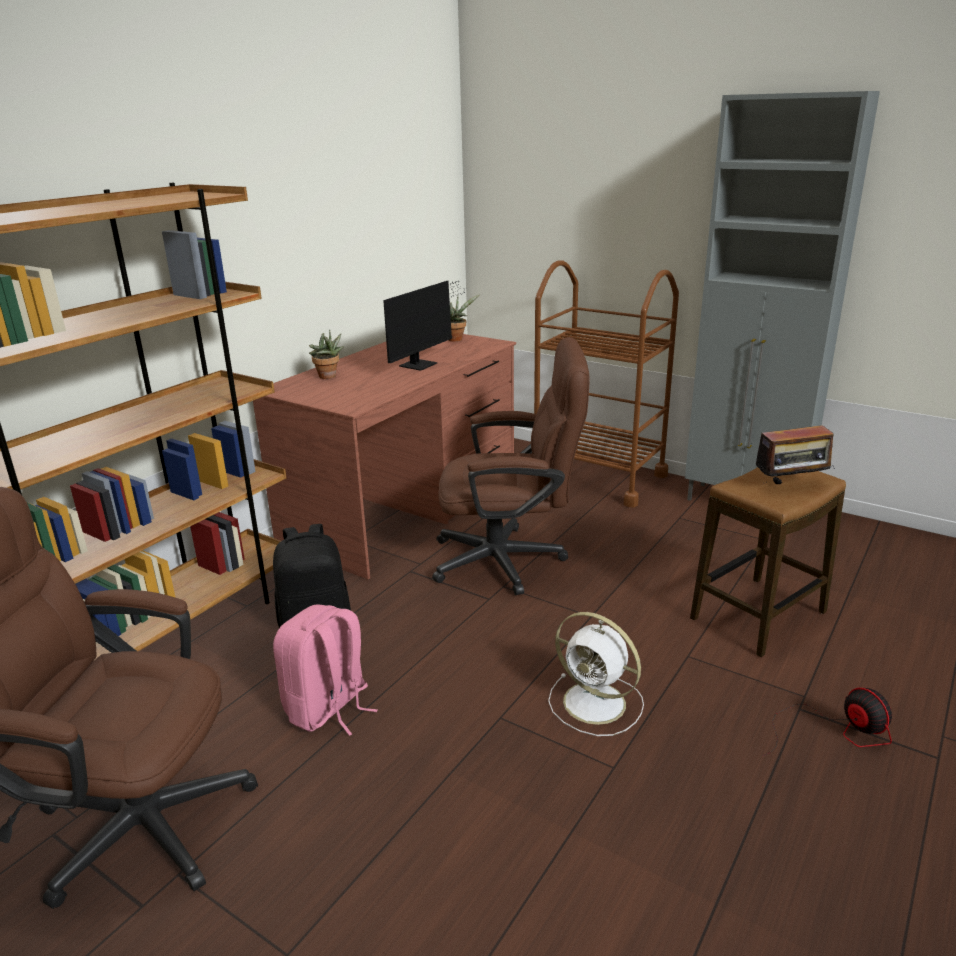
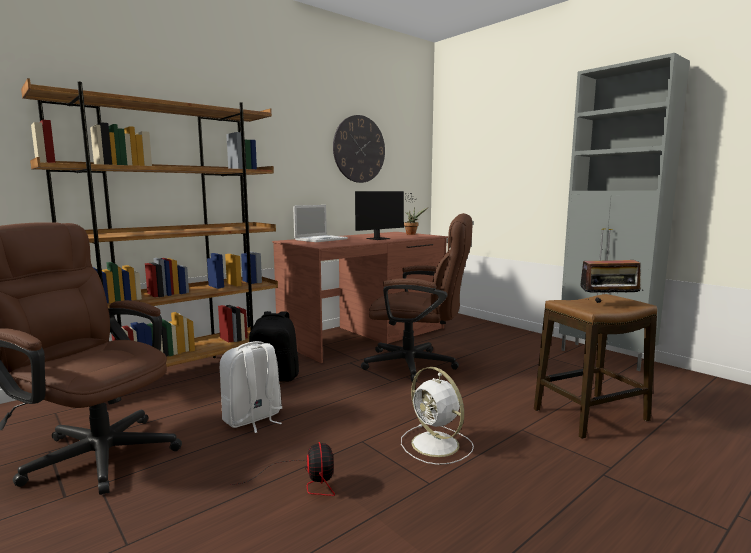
camera: 15 degrees right, 15 degrees down
(328, 377) = (321, 239): potted plant -> laptop
(328, 709) = (252, 419): pink backpack -> white backpack
(359, 202) = (359, 149): none -> wall clock
(598, 478) = (501, 334): brown cart -> none
(835, 731) = (630, 494): fan -> fan (305, 481)

